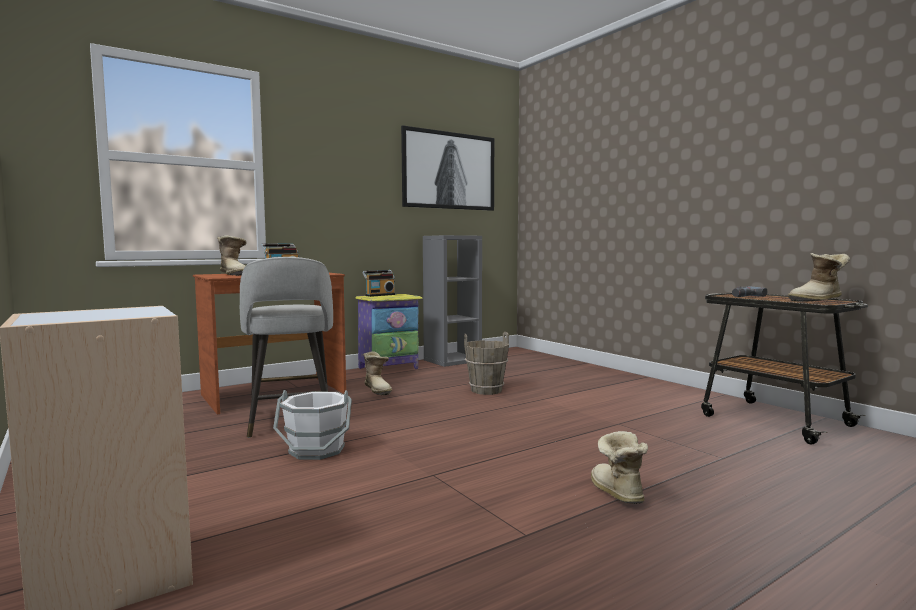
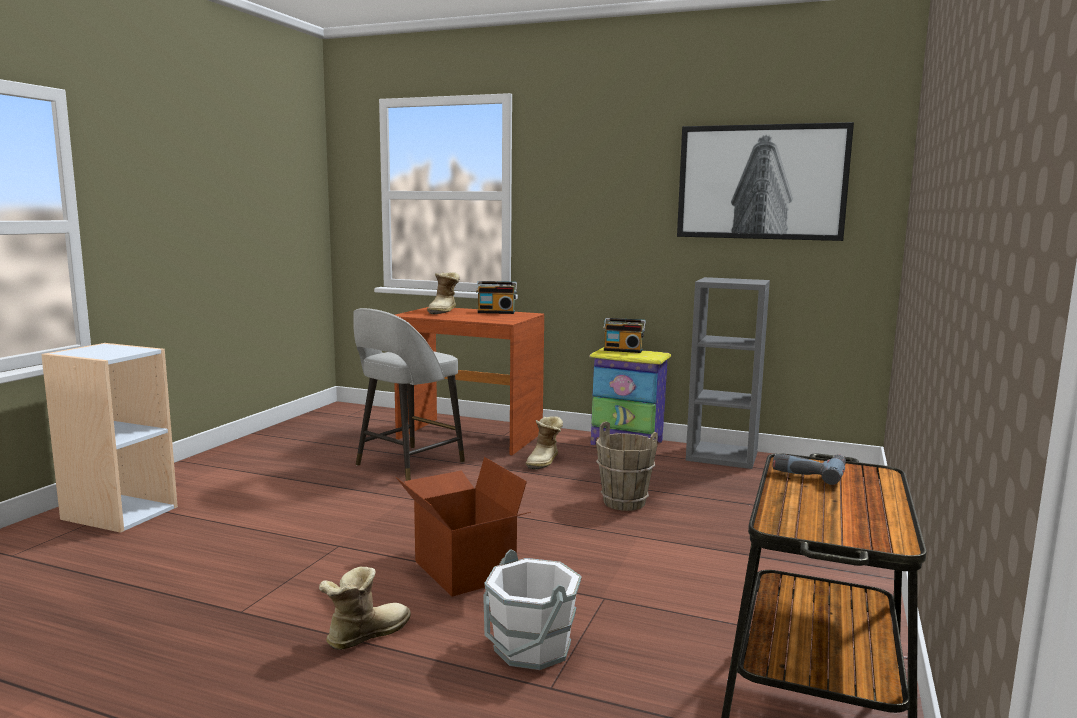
camera: 55 degrees right, 5 degrees up
(316, 450) = (352, 492): white bucket -> white bucket (531, 648)
(537, 446) = (462, 570): none -> cardboard box
(818, 300) = (826, 521): boot -> none

